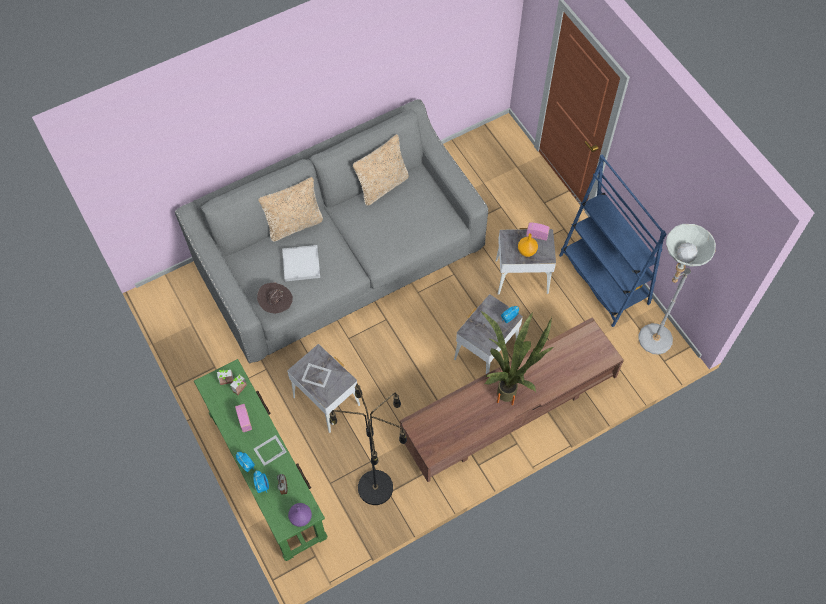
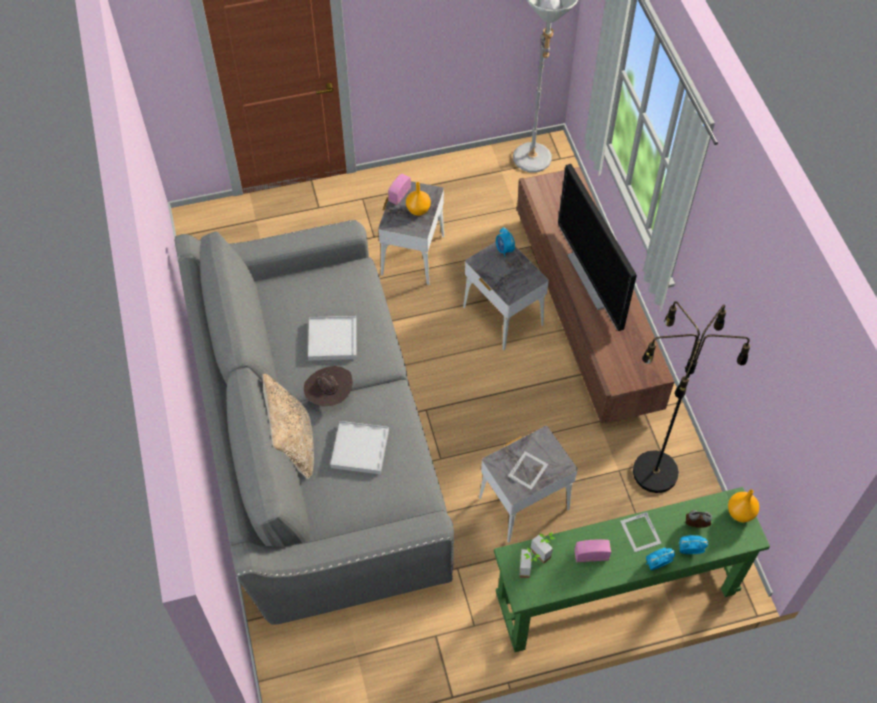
camera: 75 degrees left, 5 degrees down
(276, 304) = (413, 492): brown hat -> brown hat (329, 396)
(301, 517) = (739, 512): purple vase -> orange vase
(383, 186) = (271, 329): beige pillow -> none
(384, 225) = (333, 339): none -> white tray
(508, 391) = (592, 279): potted plant -> television
(604, 279) = (443, 181): blue bookcase -> none

